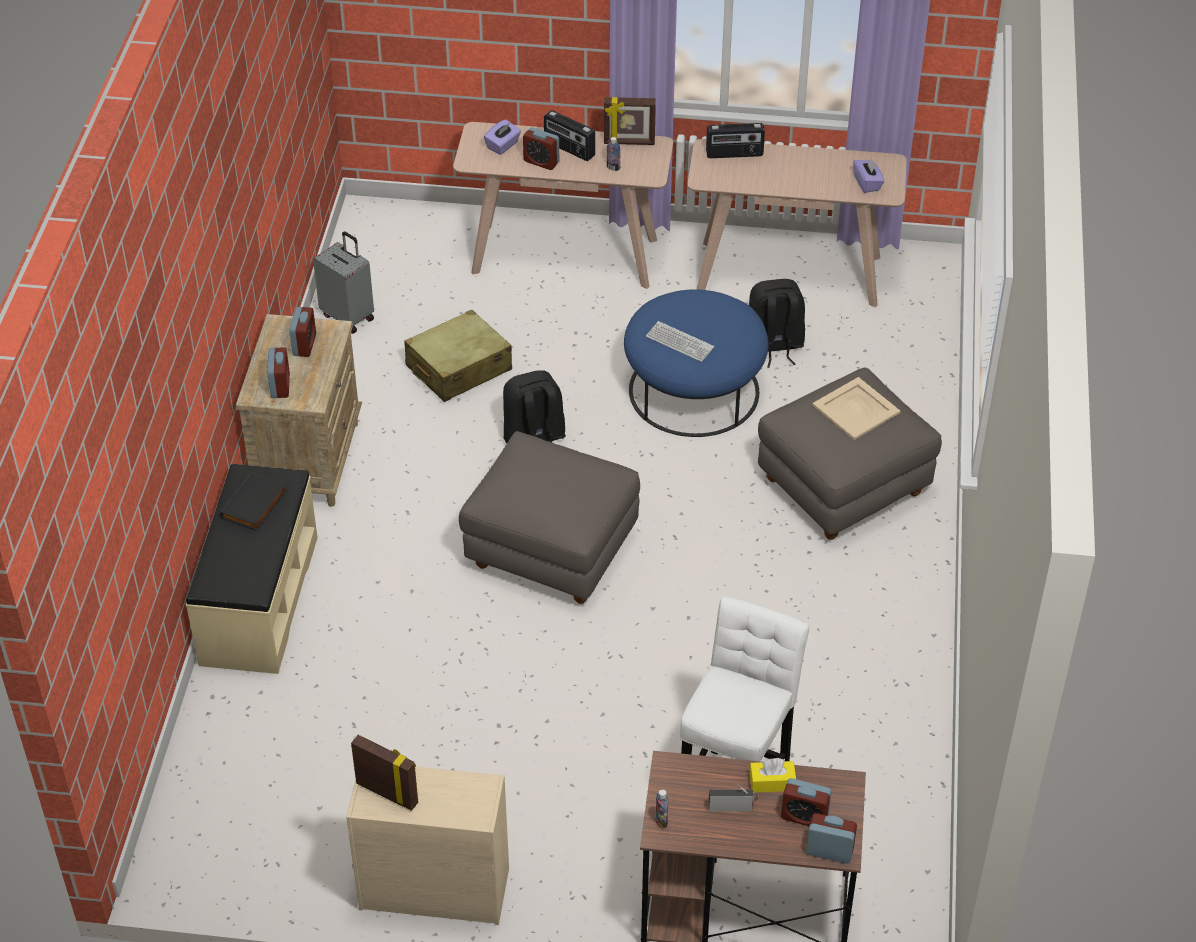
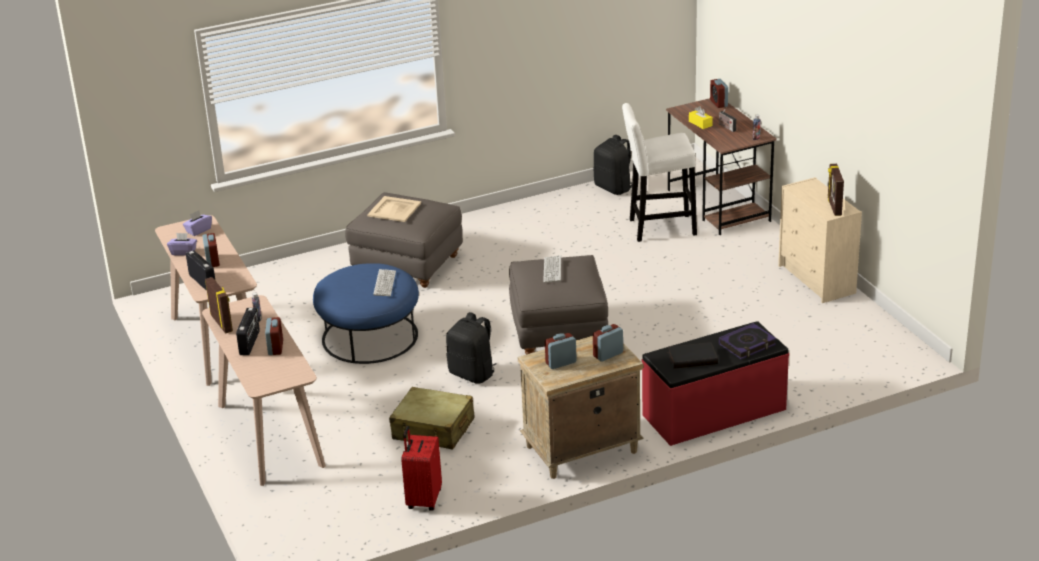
camera: 120 degrees left, 15 degrees down
(228, 564) = (747, 345): none -> book
(258, 600) = (714, 413): beige bench -> red bench
(348, 316) = (423, 500): grey suitcase -> red suitcase
(503, 145) = (269, 370): purple tissue box -> purple tissue box (183, 252)
(562, 481) = (552, 270): none -> keyboard
(774, 346) = (300, 324): black backpack -> black backpack (614, 188)
(804, 816) = (708, 112): alarm clock -> alarm clock (212, 261)

